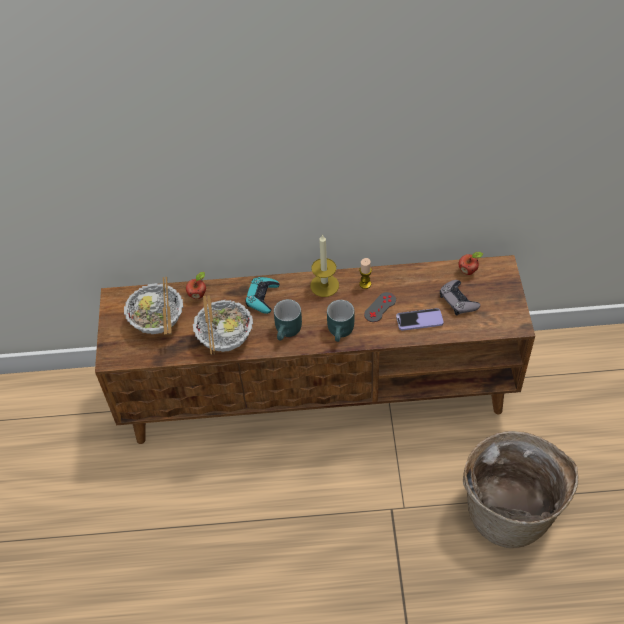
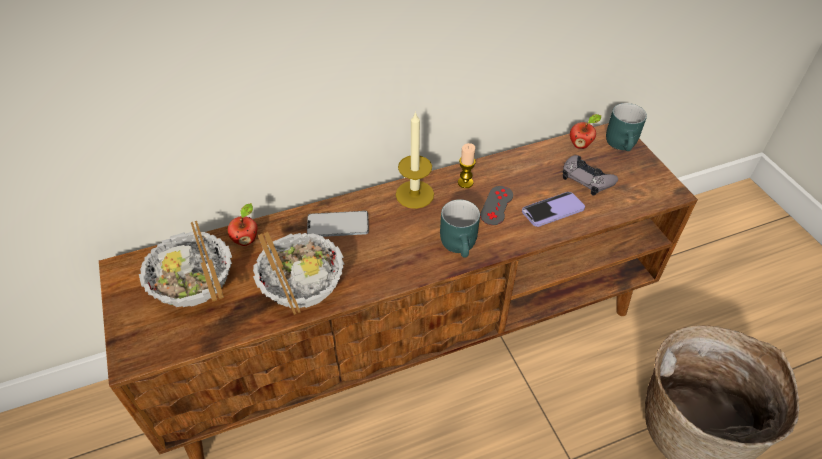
camera: 20 degrees left, 5 degrees down
(262, 297) = (338, 225): turquoise game controller -> phone
(289, 331) = (390, 260): turquoise mug -> turquoise mug (623, 145)

